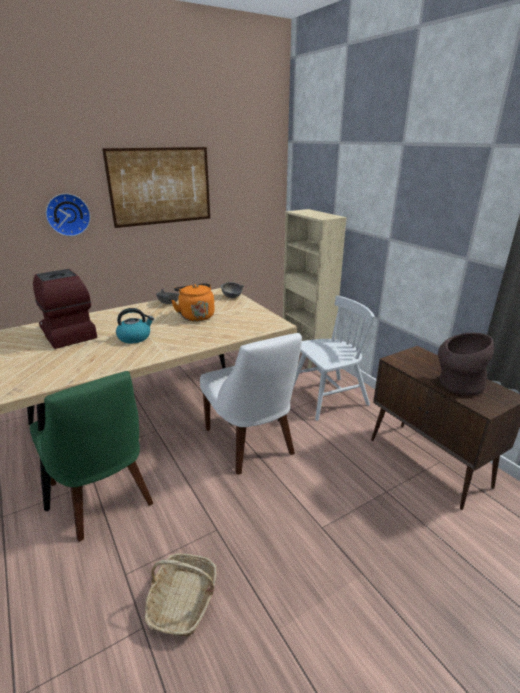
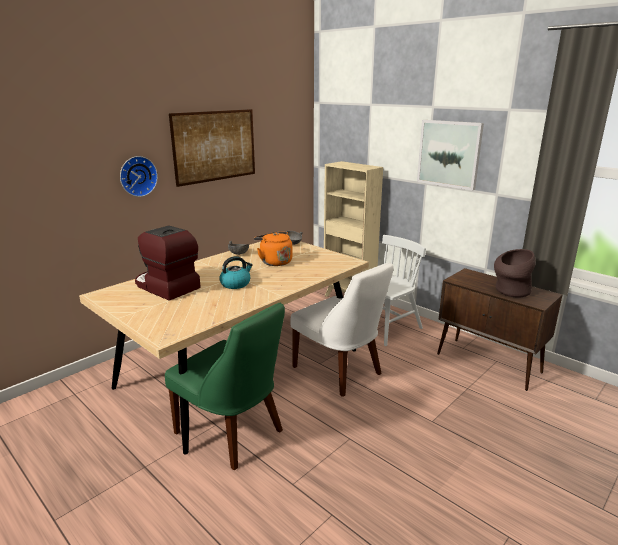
camera: 15 degrees left, 5 degrees down
(183, 601) = (353, 491): basket -> none
(416, 204) = (449, 154): none -> picture

